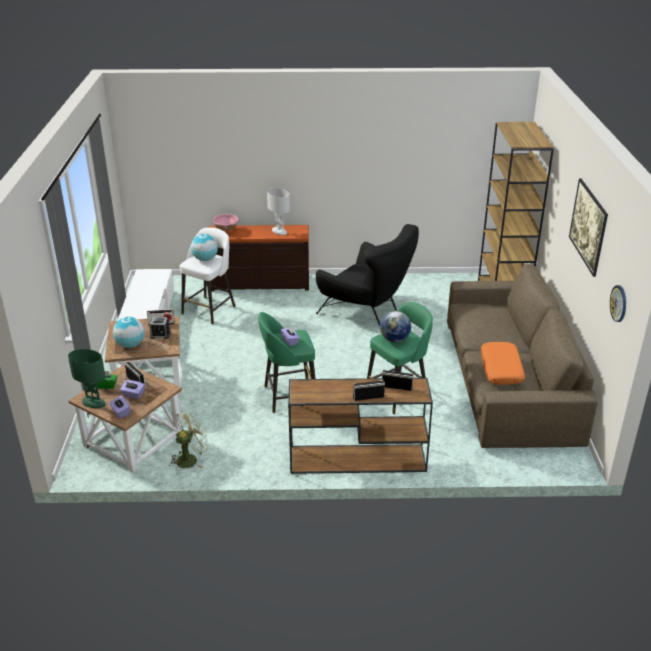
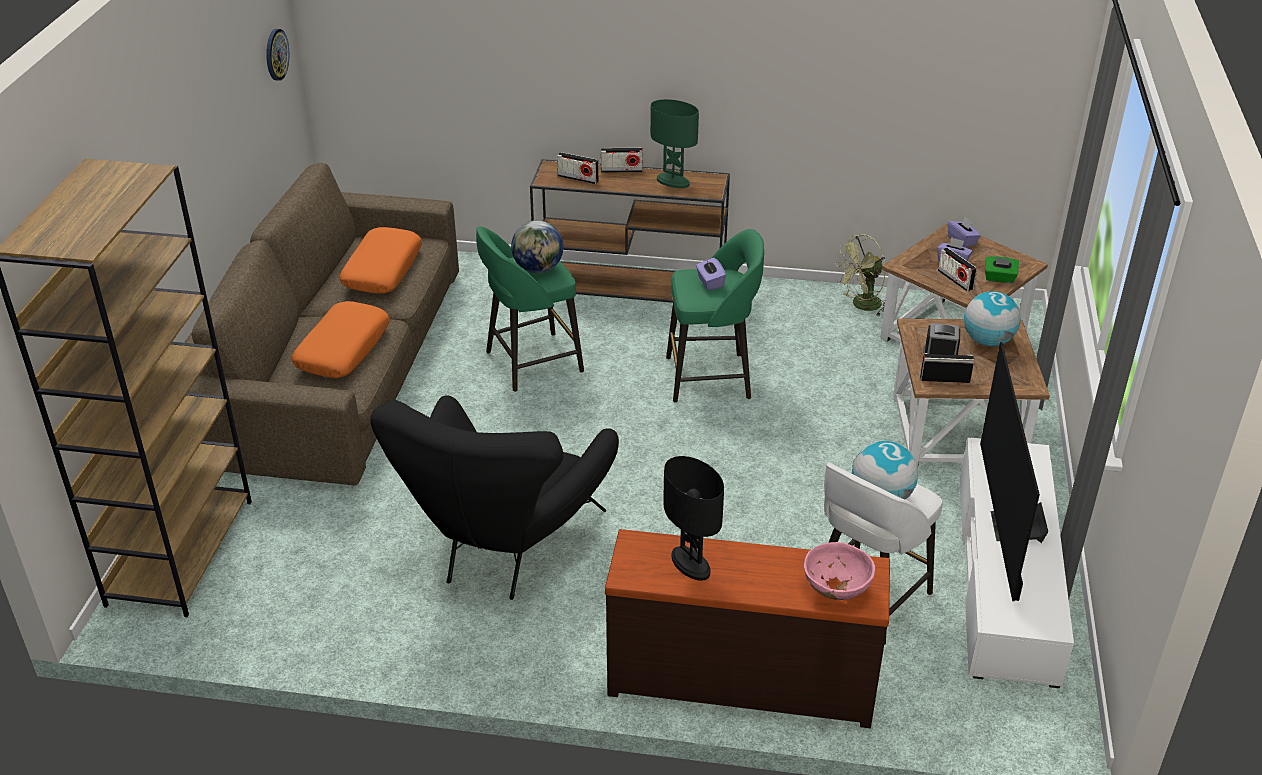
camera: 170 degrees left, 5 degrees up
(94, 403) = (1006, 256): green table lamp -> green table lamp (672, 182)
(146, 299) = (1008, 527): none -> television
(279, 231) = (690, 564): white table lamp -> black table lamp
(367, 311) = (504, 548): black armchair -> black armchair turned 120 degrees counterclockwise
(483, 323) = (343, 349): none -> orange pillow
(585, 241) = (208, 118): picture -> none

